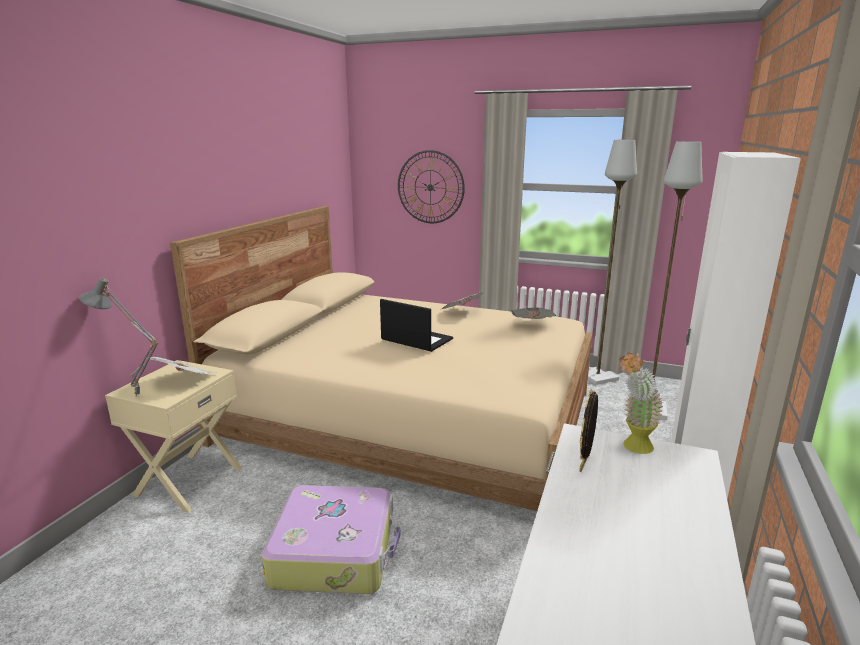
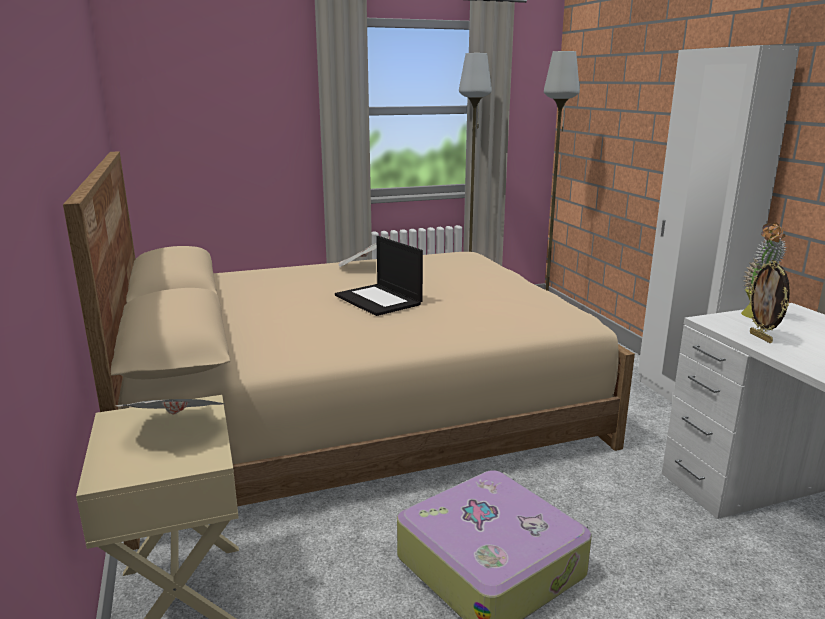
camera: 40 degrees left, 0 degrees up
(135, 398) = (147, 476): grey table lamp -> none
(416, 339) = (379, 300): laptop -> laptop turned 120 degrees counterclockwise
(430, 187) = (240, 119): wall clock -> none
(532, 325) = (453, 263): newspaper -> none

